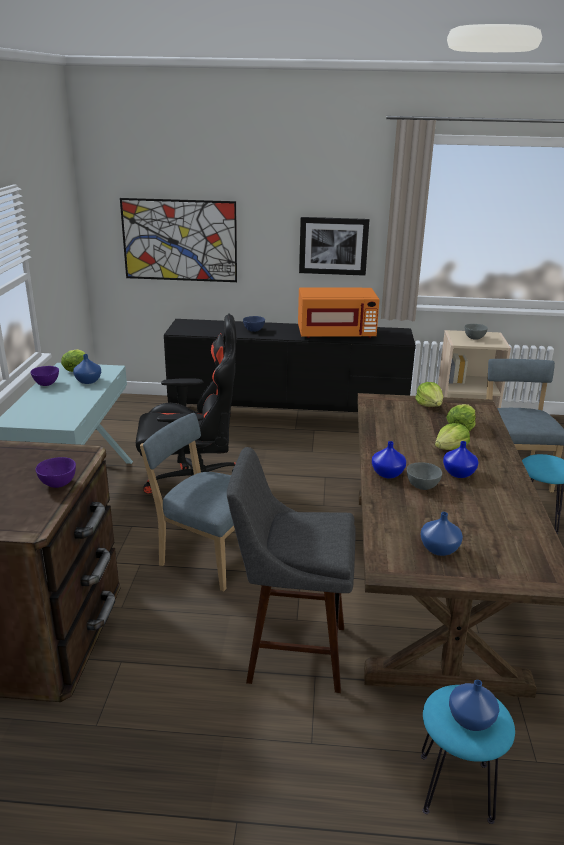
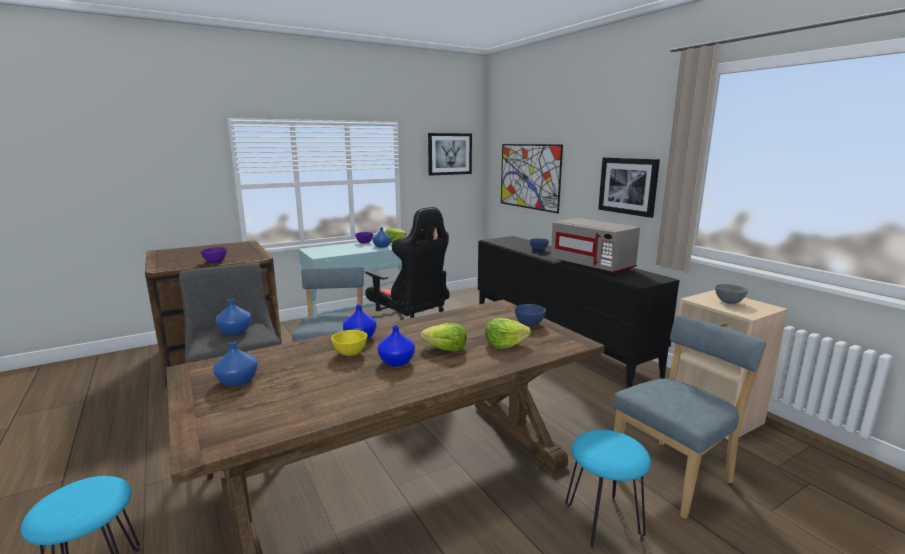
camera: 55 degrees right, 10 degrees down
(58, 220) = (449, 154): none -> picture
(336, 334) = (592, 265): orange microwave -> grey microwave
(422, 487) = (350, 354): grey bowl -> yellow bowl
(429, 405) = (530, 324): lettuce -> blue bowl
(470, 719) = (66, 500): blue vase -> blue vase (235, 331)

